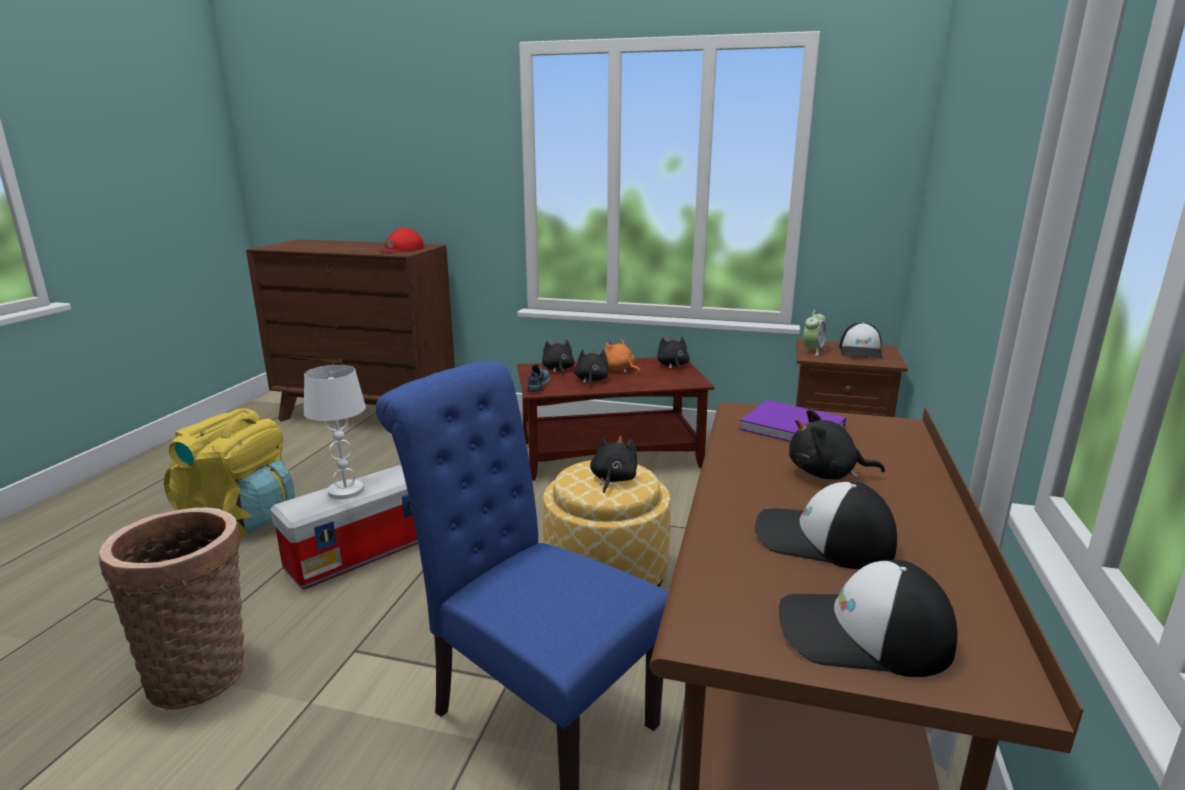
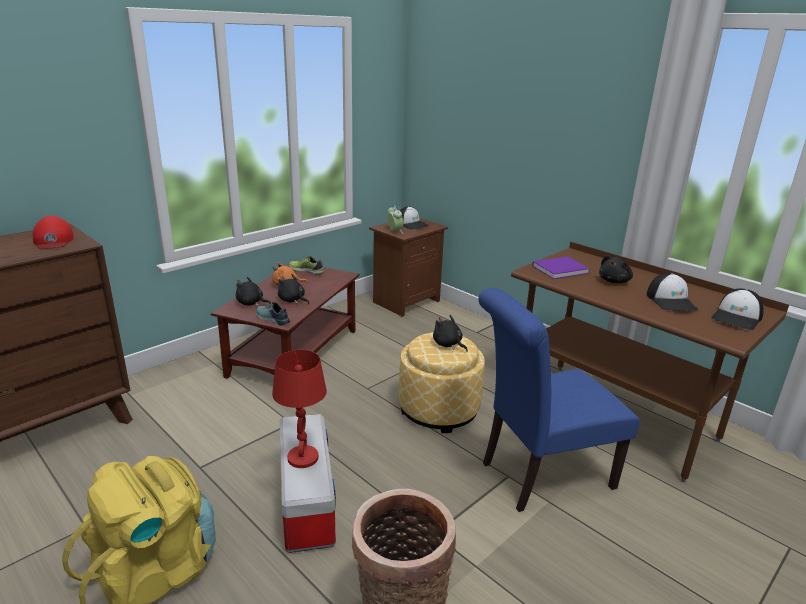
camera: 60 degrees left, 5 degrees up
(345, 491) = (303, 458): white table lamp -> red table lamp
(672, 366) = (307, 270): black plush toy -> shoe
(822, 539) = (671, 301): cap -> cap turned 60 degrees counterclockwise

